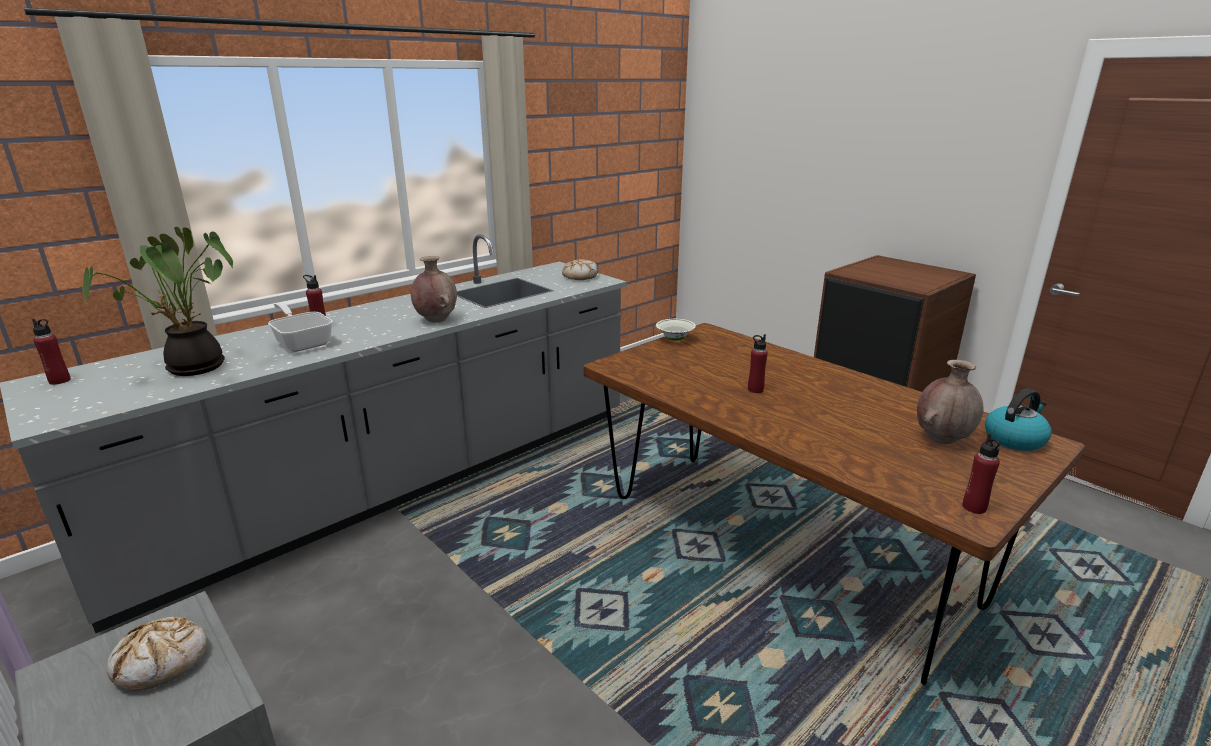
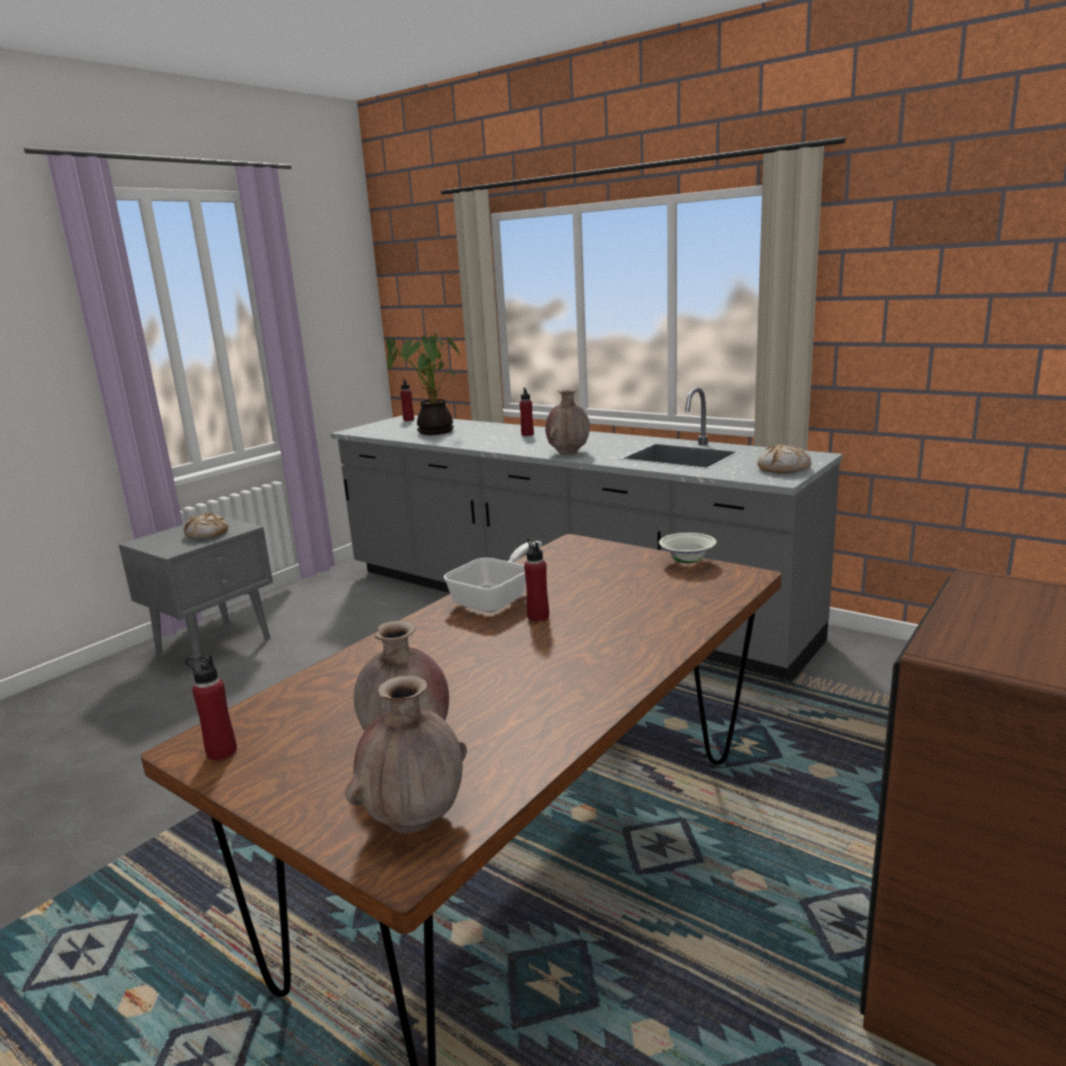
camera: 80 degrees right, 5 degrees down
(302, 342) = (493, 438): frying pan -> frying pan (496, 598)
(1014, 439) = (415, 820): kettle -> brown vase

